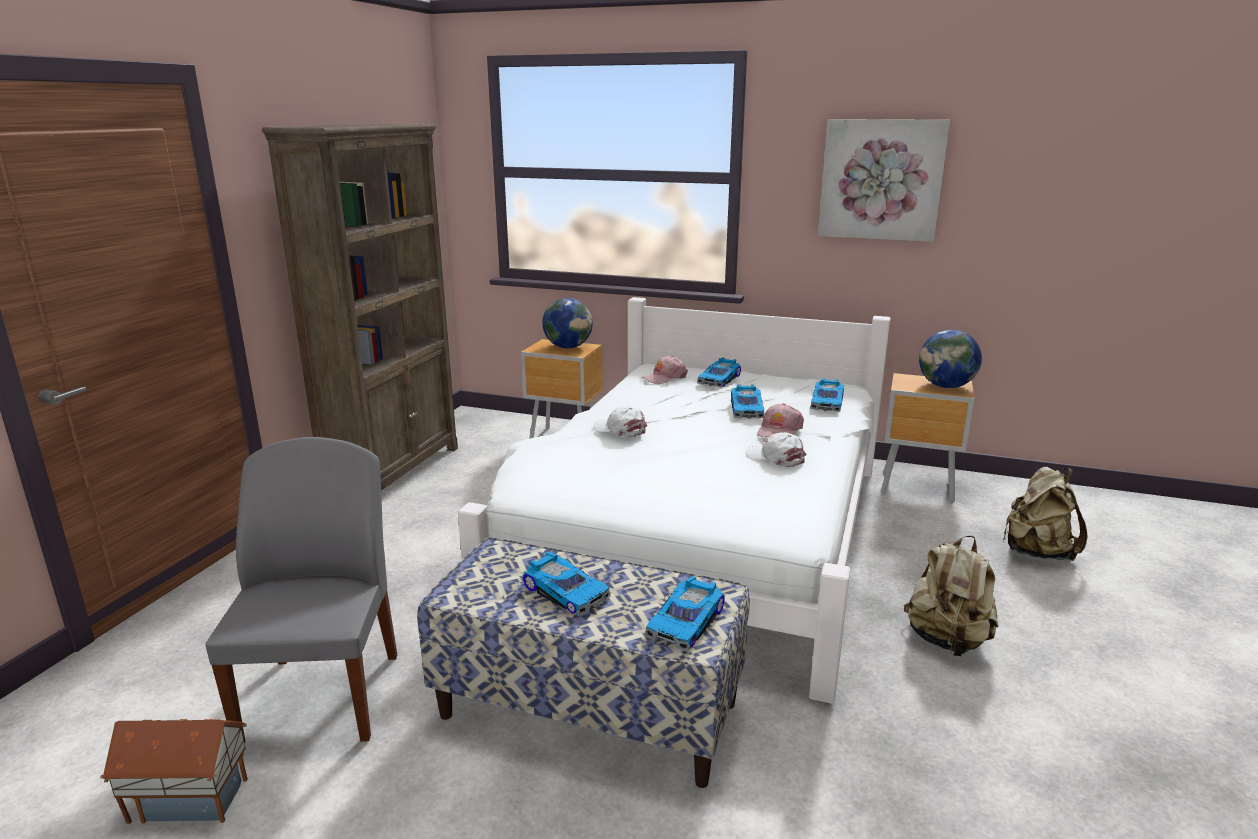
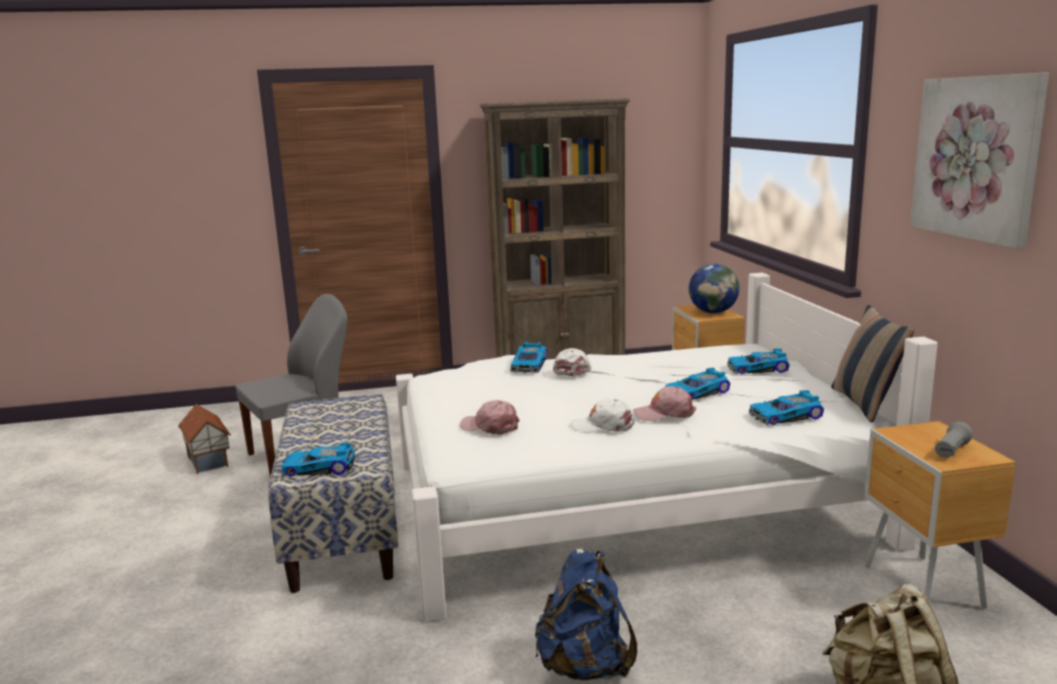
camera: 60 degrees right, 5 degrees down
(567, 591) = (331, 429): toy car -> toy car (530, 365)
(664, 377) = (723, 354): pink cap -> pink cap (490, 426)
(776, 457) = (603, 426): white cap -> white cap turned 90 degrees counterclockwise
(825, 379) = (865, 404): none -> pillow
(946, 386) = (951, 451): globe -> grey flashlight
(947, 640) = (585, 666): beige backpack -> blue backpack

